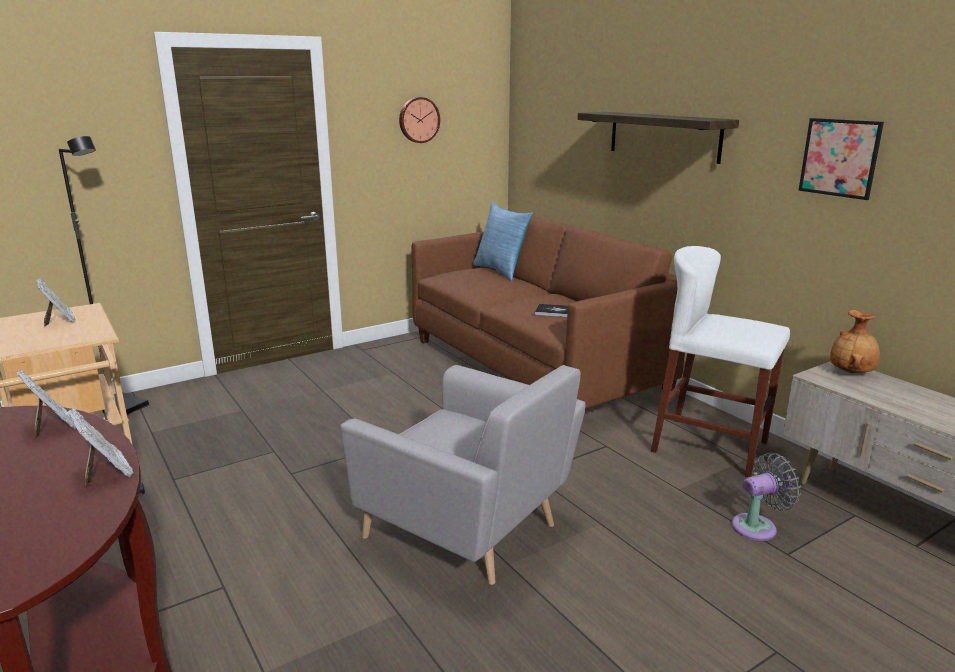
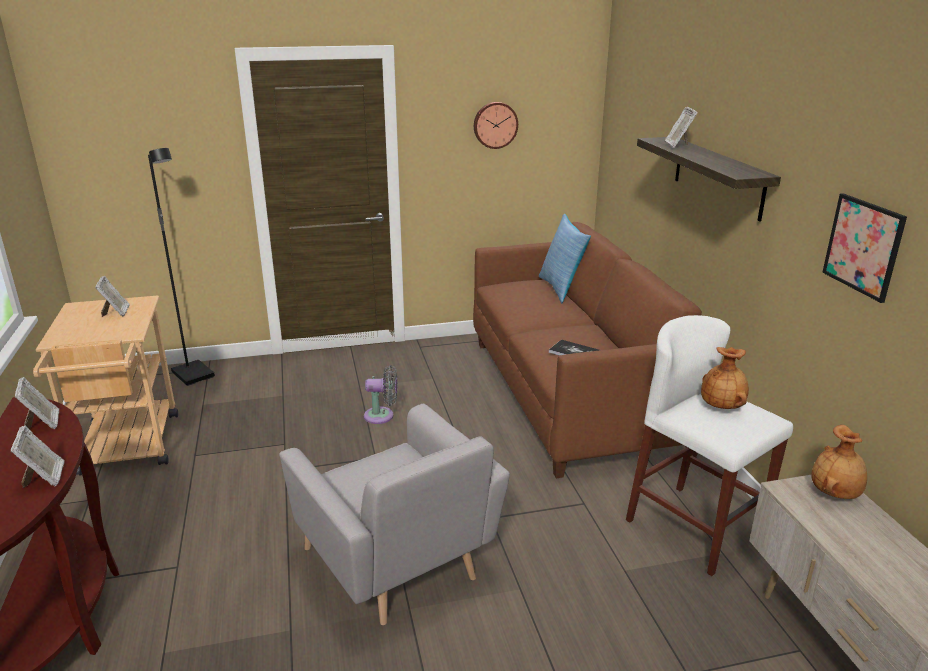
camera: 20 degrees right, 5 degrees up
(621, 113) = (678, 145): none -> picture frame
(730, 323) = (722, 406): none -> brown vase
(758, 526) = (678, 634): grey fan -> grey fan (382, 416)

